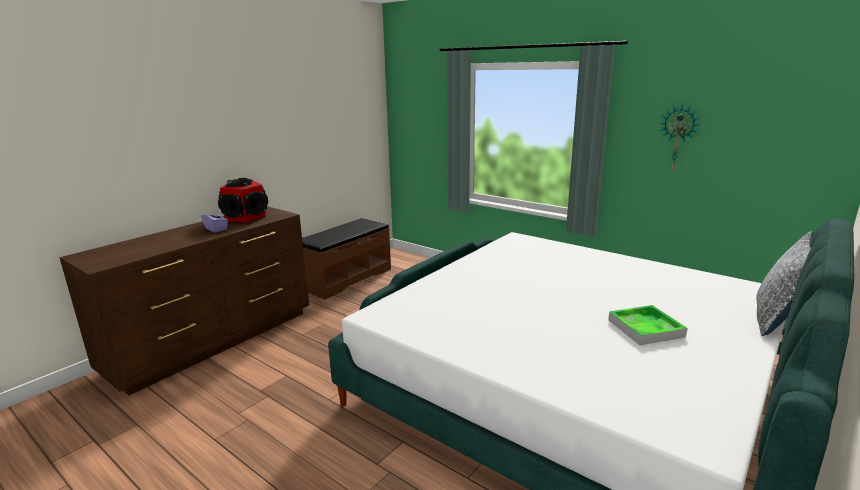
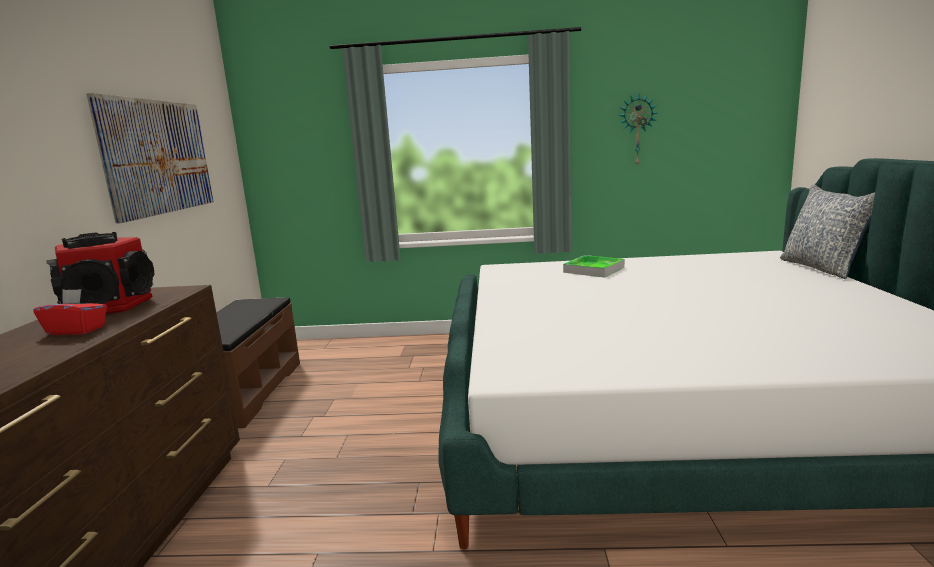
camera: 35 degrees left, 5 degrees down
(216, 229) = (77, 330): purple tissue box -> red tissue box
(313, 127) = (158, 157): none -> picture
(645, 328) = (768, 298): tray -> tray (594, 270)

